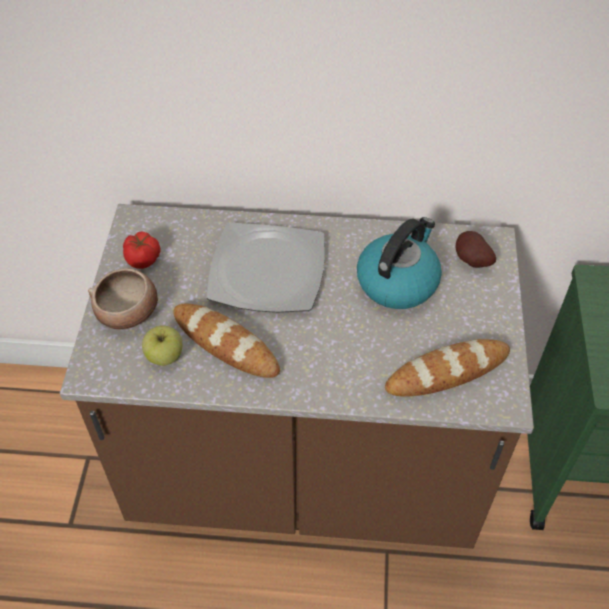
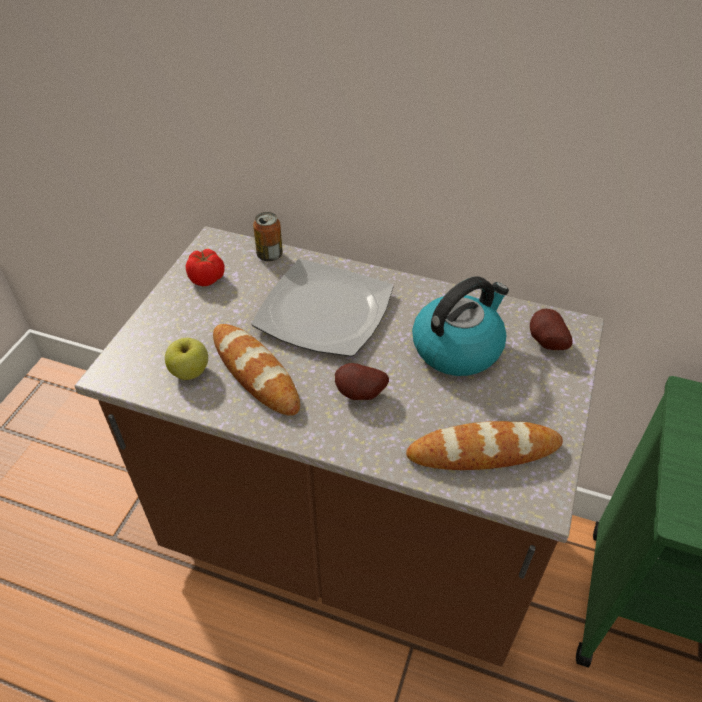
camera: 15 degrees right, 5 degrees down
(129, 313) = (172, 324): bowl -> none
(195, 223) = (270, 255): none -> can
(327, 344) = (360, 395): none -> potato

